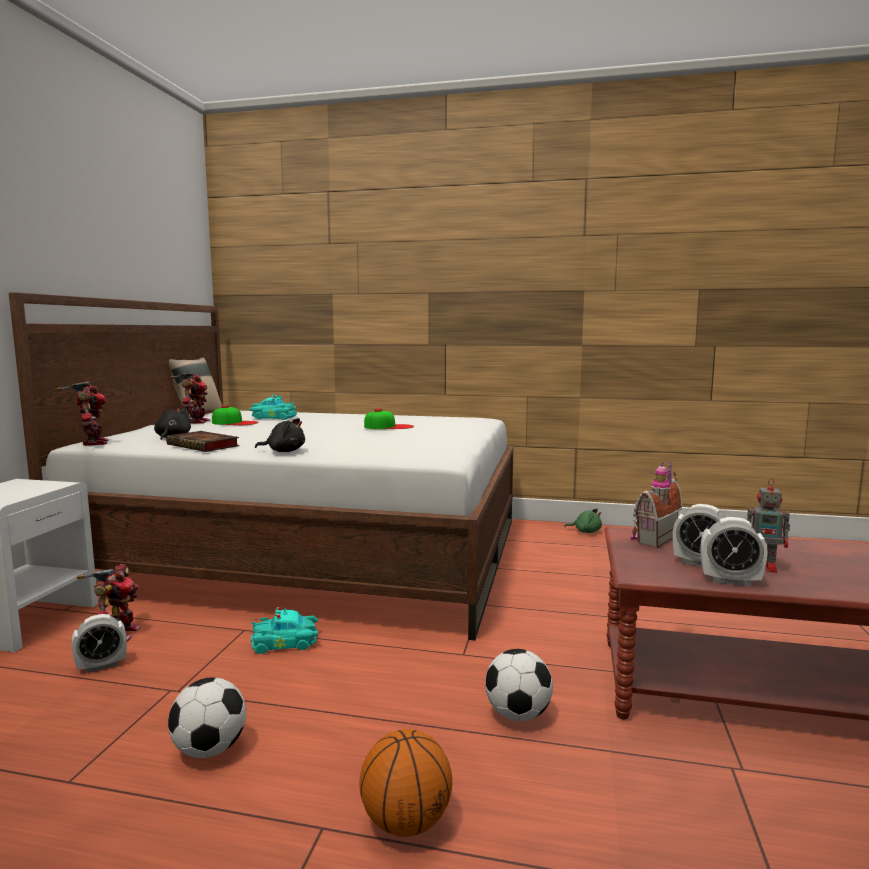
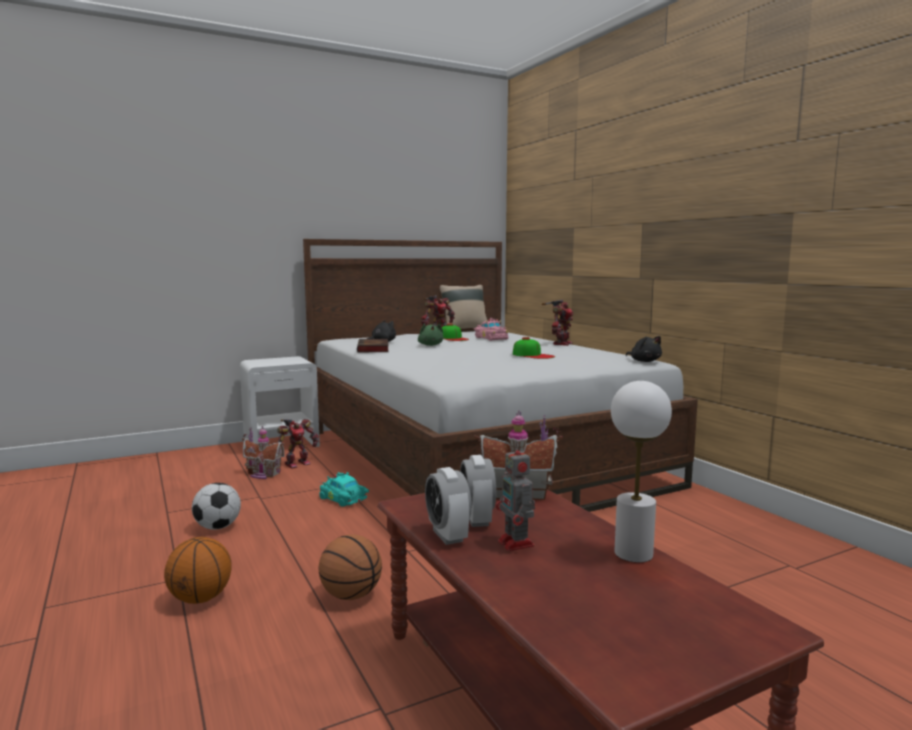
camera: 50 degrees right, 0 degrees up
(92, 443) = (339, 339): toy robot -> toy robot (561, 343)
(102, 666) = (262, 474): alarm clock -> toy house
(273, 418) = (491, 338): turquoise toy car -> pink toy car
(284, 451) = (393, 359): black plush toy -> black plush toy (644, 361)
(518, 714) = (351, 595): football -> basketball
(585, 531) = (754, 521): green plush toy -> green plush toy (430, 345)
(803, 545) = (634, 553): none -> white table lamp

